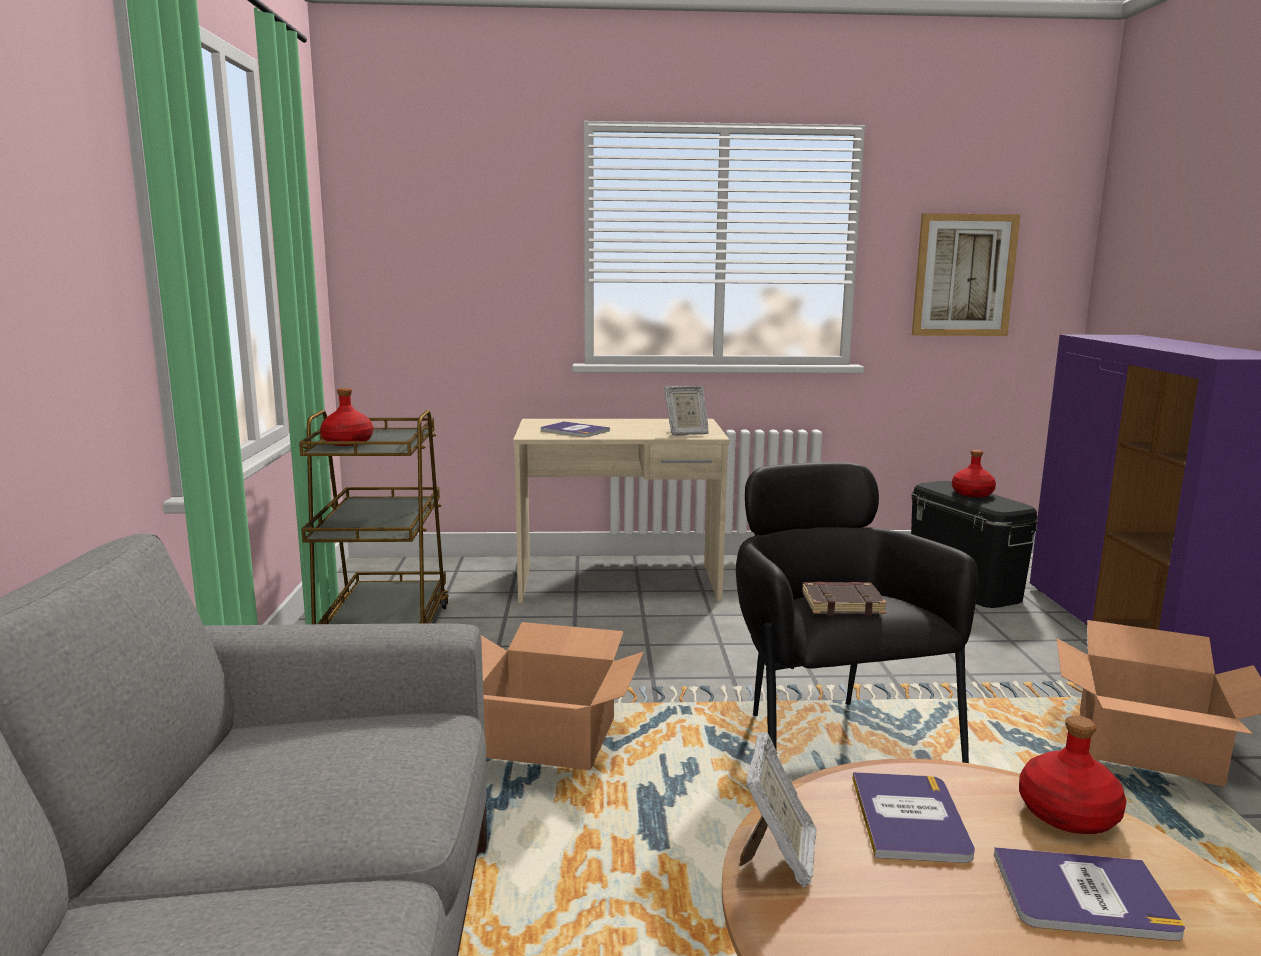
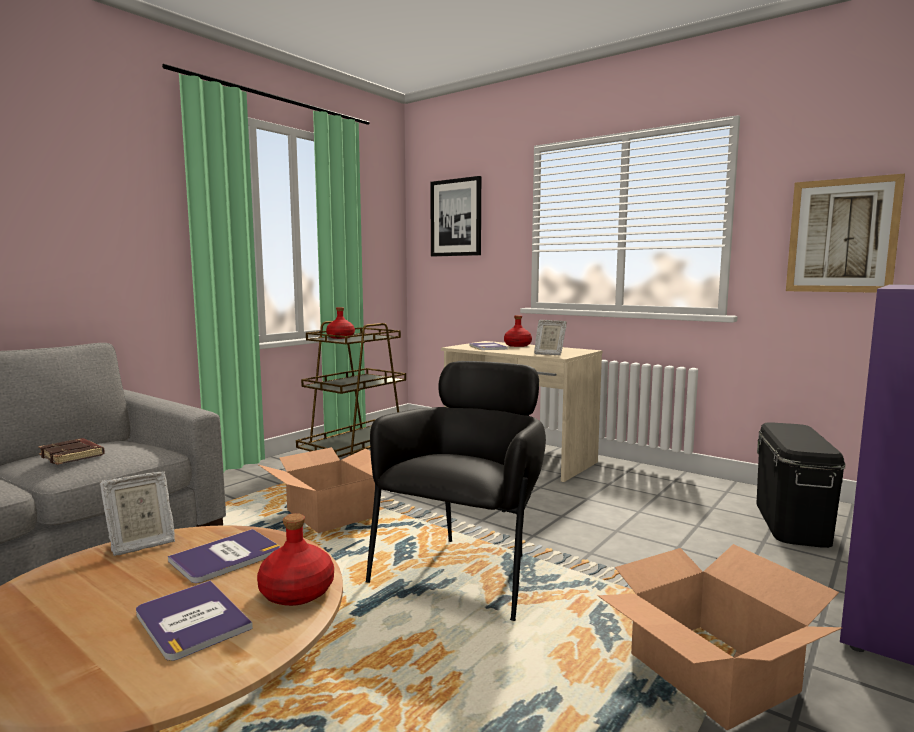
camera: 40 degrees right, 5 degrees down
(438, 220) = (456, 217): none -> picture
(843, 604) = (442, 457): brown book -> brown book (73, 456)
(972, 493) = (800, 435): red bottle -> red bottle (517, 345)

